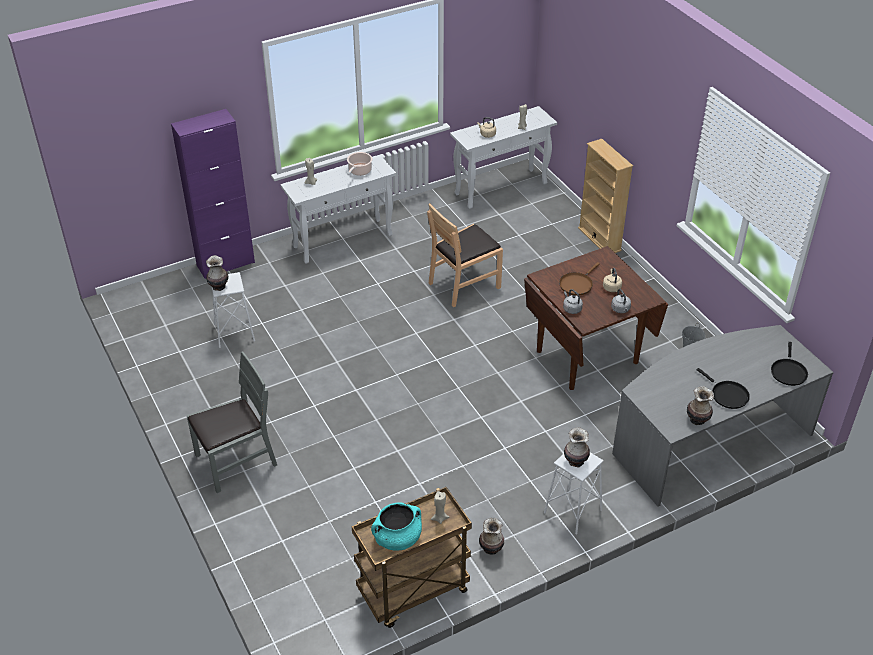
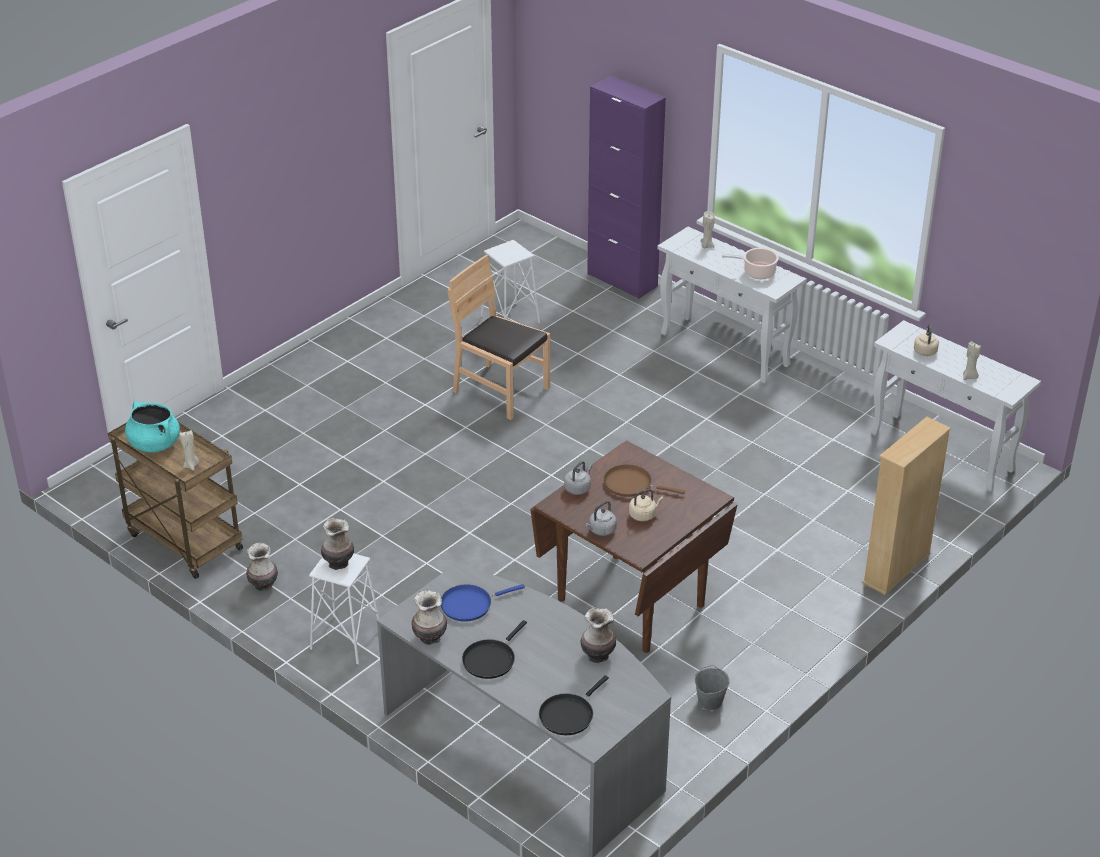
camera: 70 degrees right, 5 degrees down
(218, 286) = (500, 249): vase -> vase (597, 655)
(236, 461) = (317, 376): grey chair -> none
(464, 284) = (707, 465): brown chair -> brown chair (500, 390)
(668, 392) = (470, 605): none -> blue frying pan
(788, 372) = (568, 714): black frying pan -> black frying pan turned 45 degrees counterclockwise

